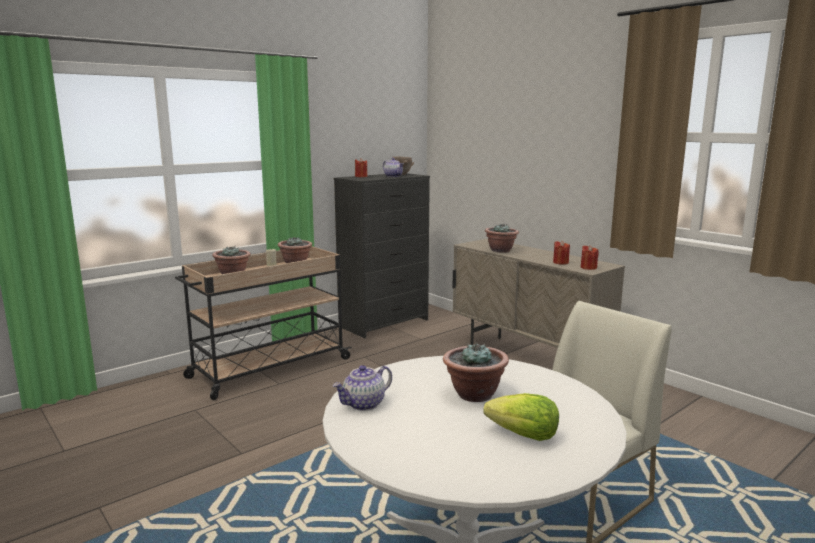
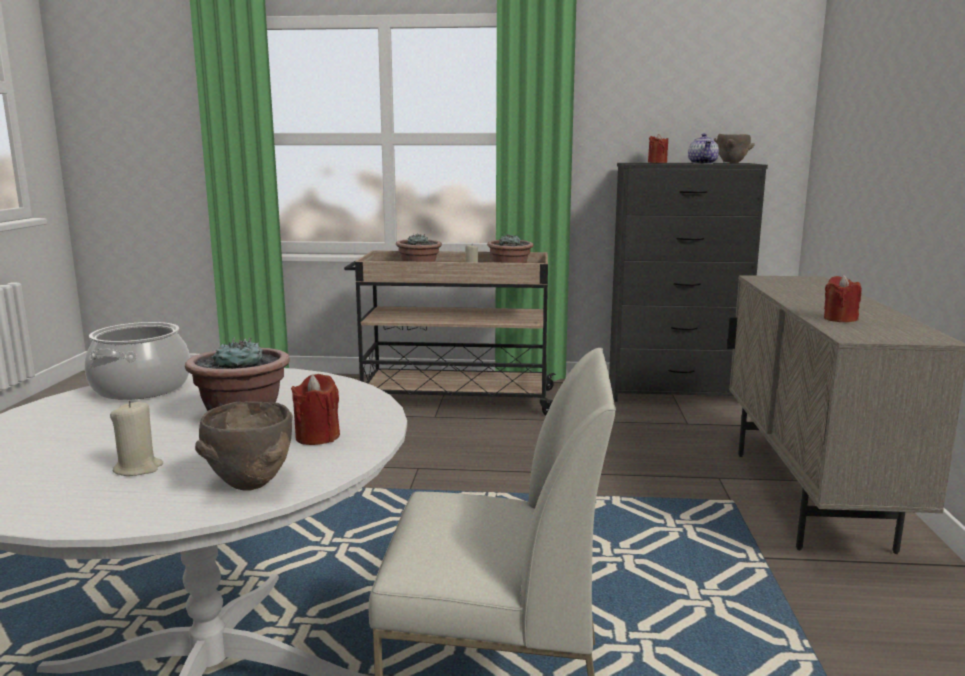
camera: 45 degrees right, 0 degrees up
(364, 404) = (142, 388): teapot -> cooking pot
(501, 250) = (787, 291): potted plant -> none
(524, 436) = (138, 468): lettuce -> beige candle
(584, 417) = (250, 484): none -> brown bowl
(588, 267) = (869, 333): red candle -> red candle (317, 437)

